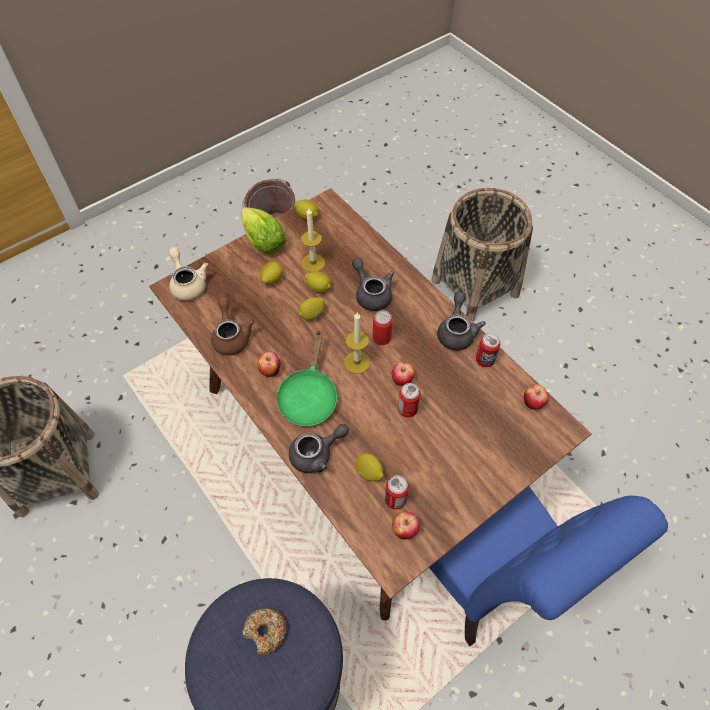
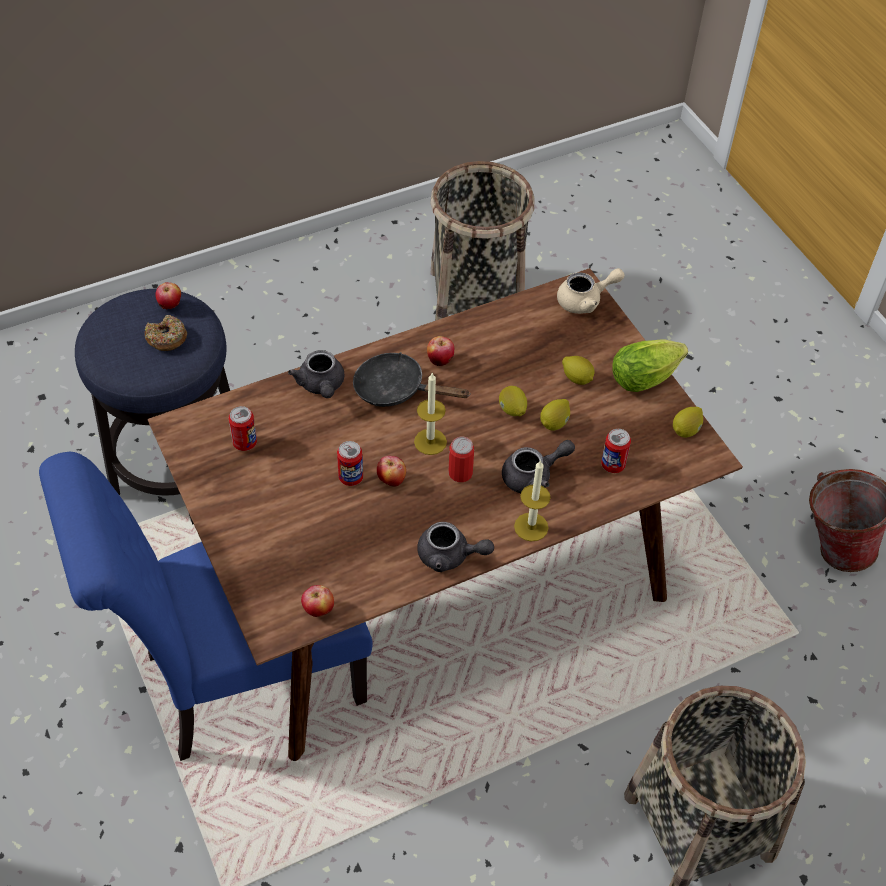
camera: 100 degrees right, 5 degrees down
(231, 336) = (498, 332): brown teapot -> none
(308, 396) = (396, 389): green frying pan -> black frying pan
(313, 263) = (598, 424): candle -> candle (531, 527)
(369, 472) = (284, 426): lemon -> none
(404, 530) = (209, 444): apple -> apple (170, 306)
(485, 360) = (397, 576): can -> can (613, 465)

